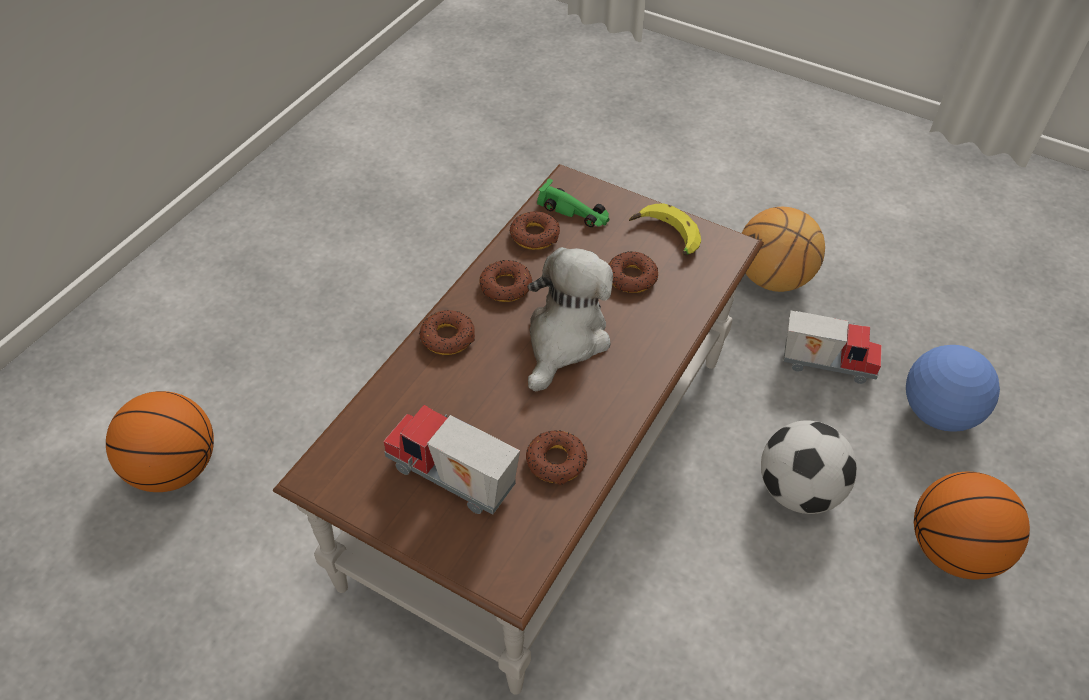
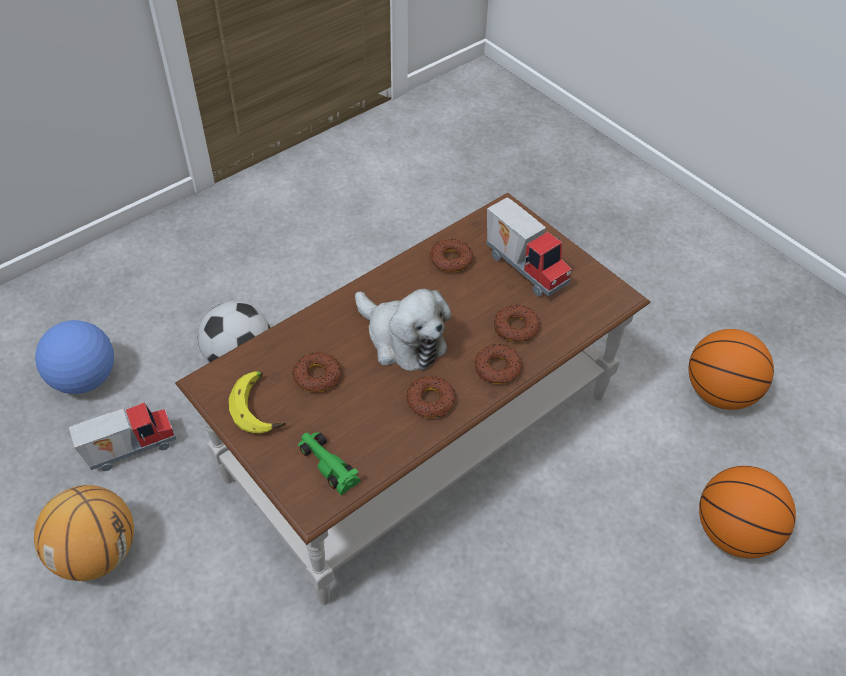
camera: 160 degrees left, 0 degrees up
(535, 235) = (379, 447): donut -> donut (515, 327)
(565, 339) = (402, 339): plush toy -> plush toy turned 90 degrees counterclockwise
(826, 363) = (130, 448): toy truck -> toy truck turned 120 degrees clockwise
(952, 550) = (171, 295): basketball -> basketball (719, 393)

